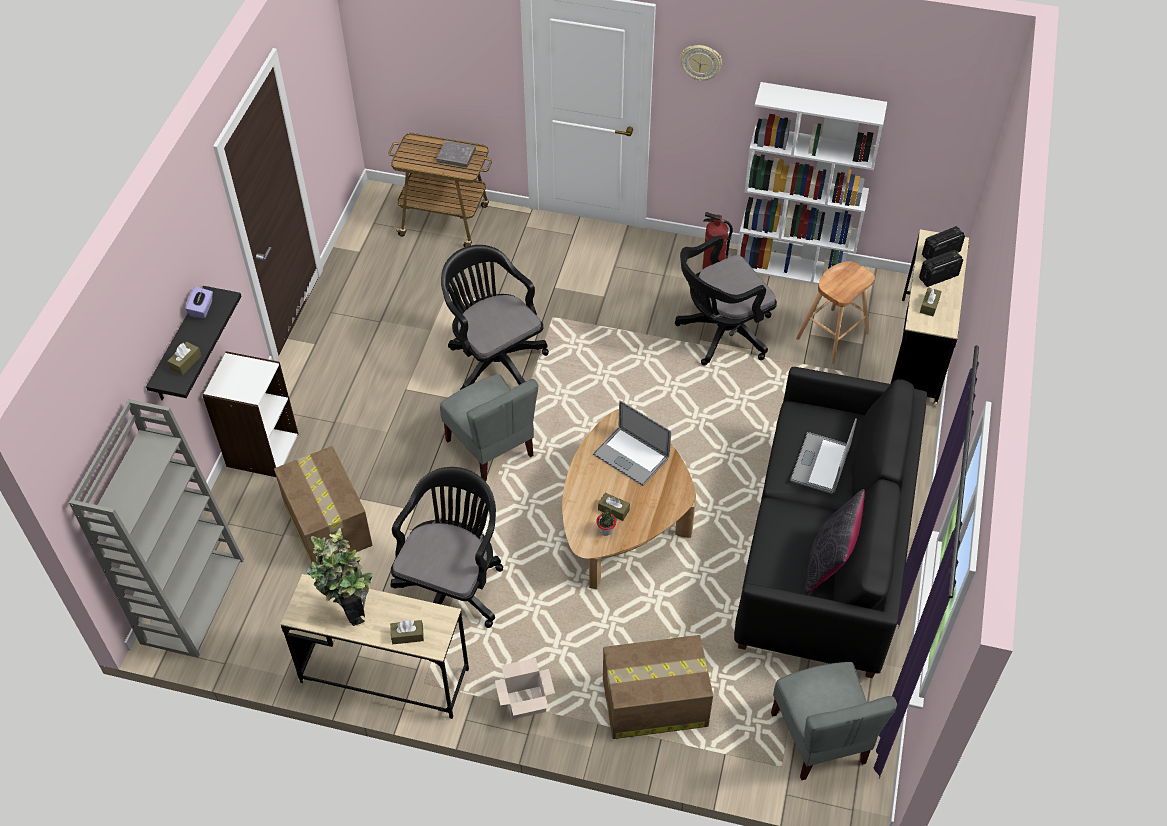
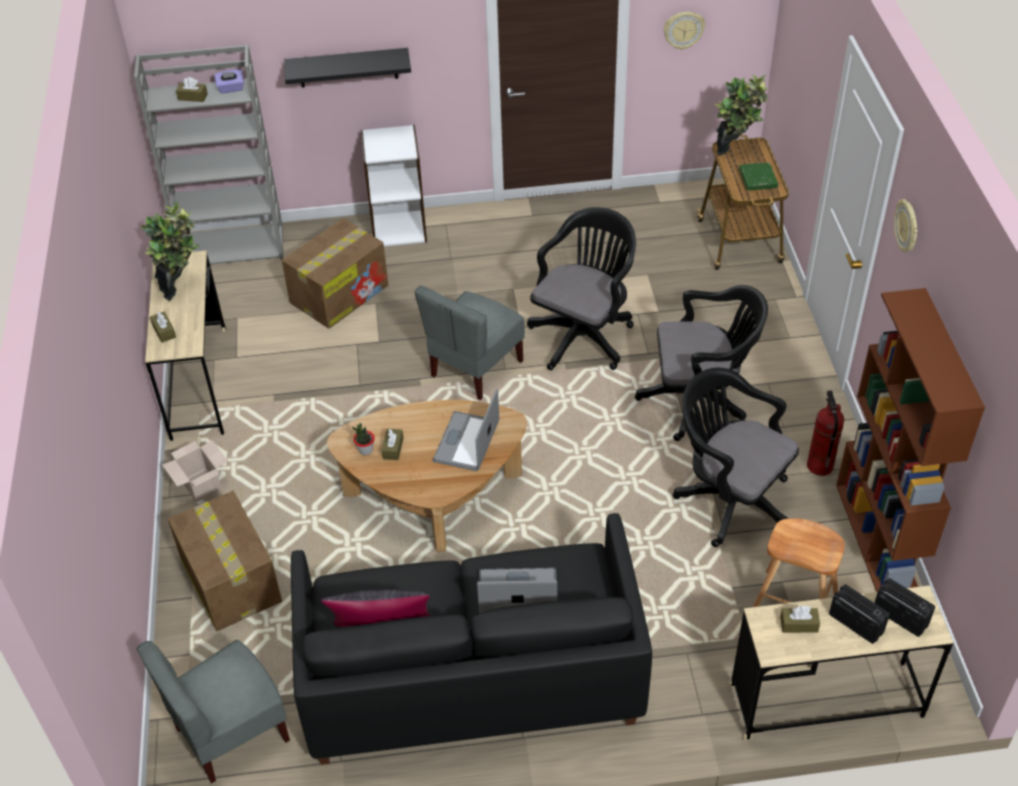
camera: 70 degrees right, 5 degrees down
(186, 362) = (318, 68): brown tissue box -> brown tissue box (192, 97)
(202, 309) = (380, 56): purple tissue box -> purple tissue box (231, 89)
(314, 99) = (683, 29): none -> wall clock
(412, 155) = (735, 151): none -> potted plant
(452, 587) = (306, 395): black office chair -> black office chair (699, 401)
(456, 156) = (758, 179): grey book -> green book
(794, 268) = (878, 539): white bookcase -> brown bookcase

